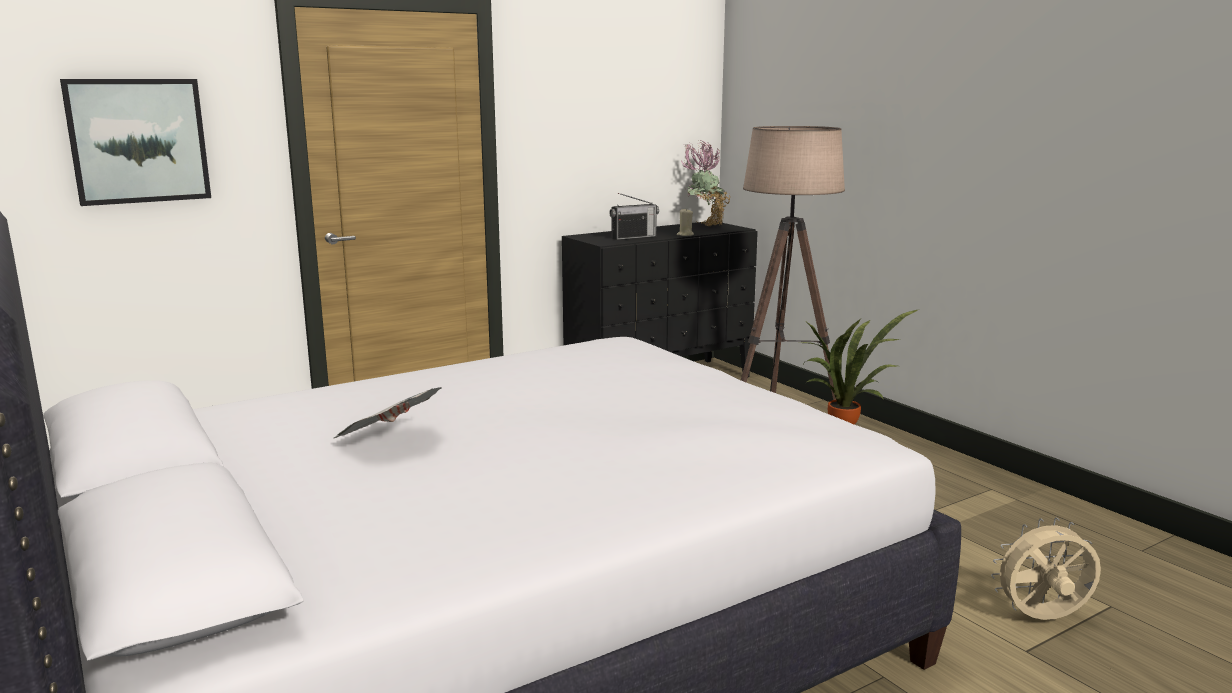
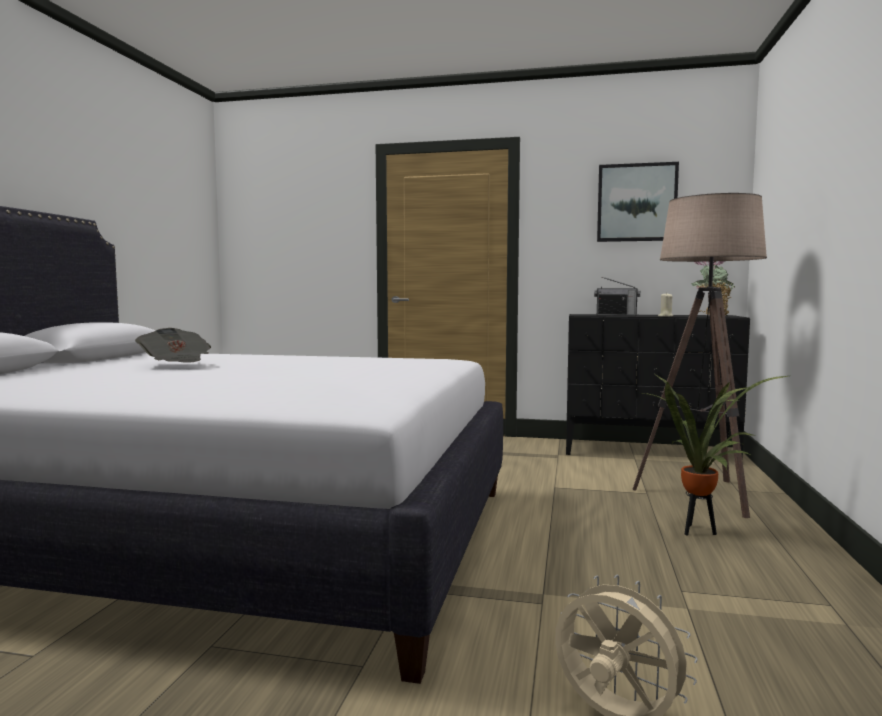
camera: 45 degrees right, 10 degrees down
(138, 141) = (298, 235): picture -> picture (636, 203)

